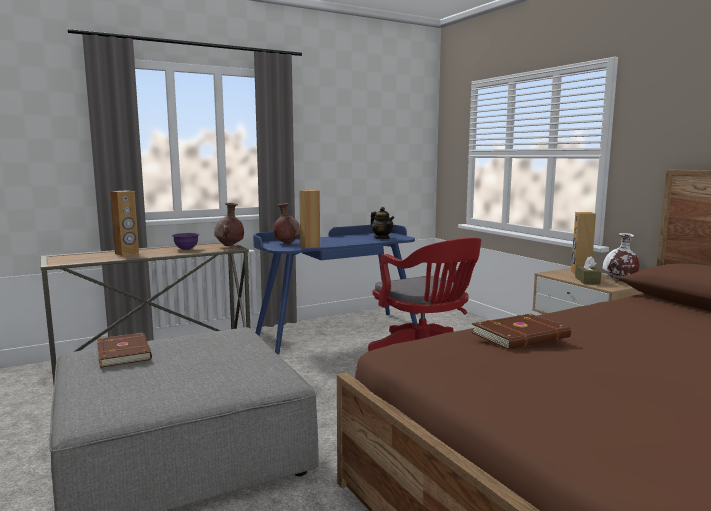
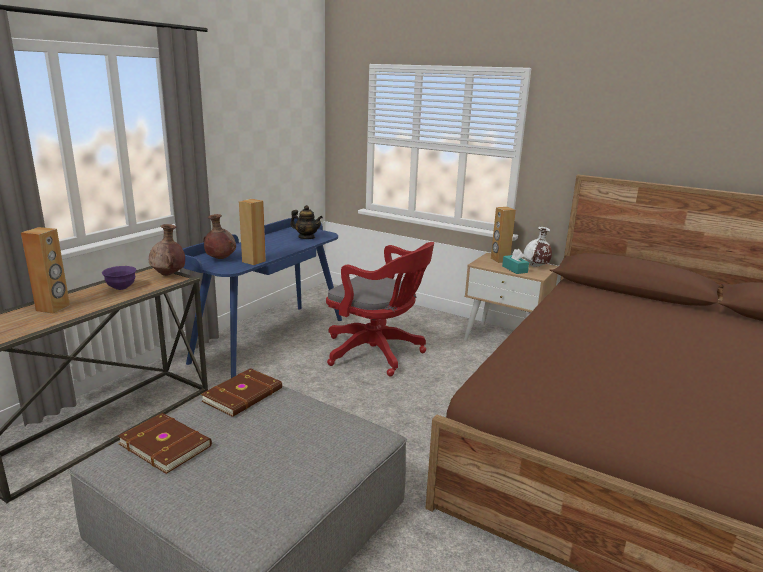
camera: 30 degrees left, 10 degrees up
(522, 336) = (562, 352): brown book -> brown book (244, 395)
(587, 281) = (514, 269): brown tissue box -> turquoise tissue box

